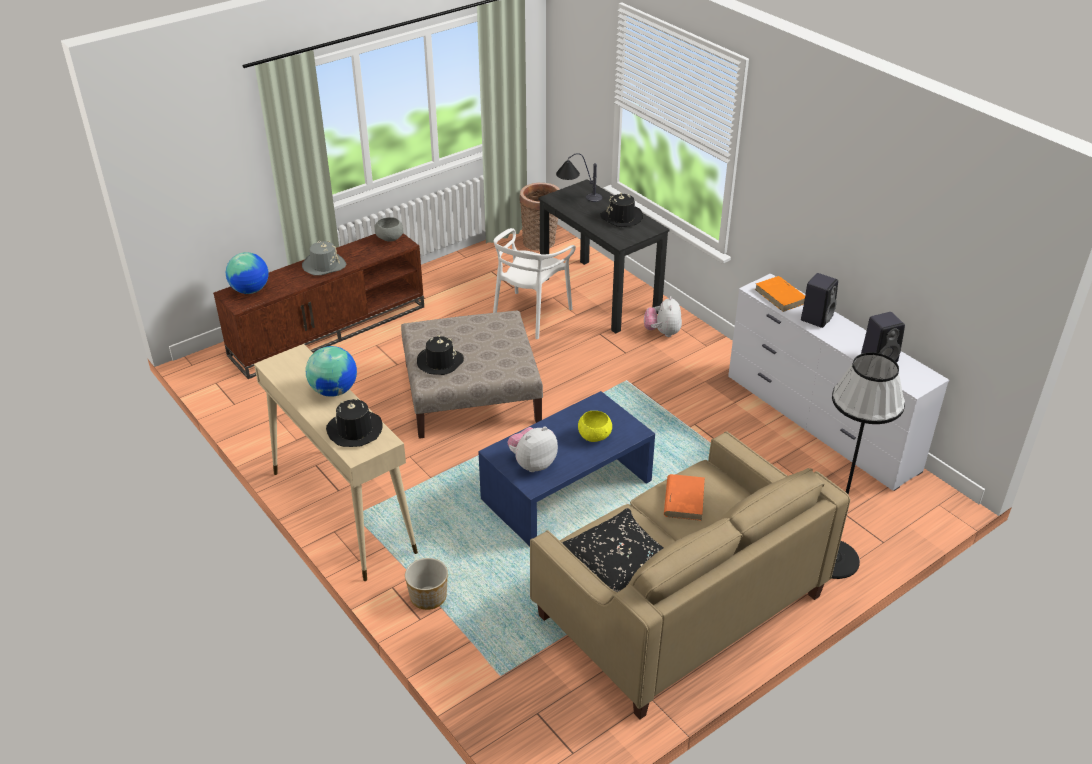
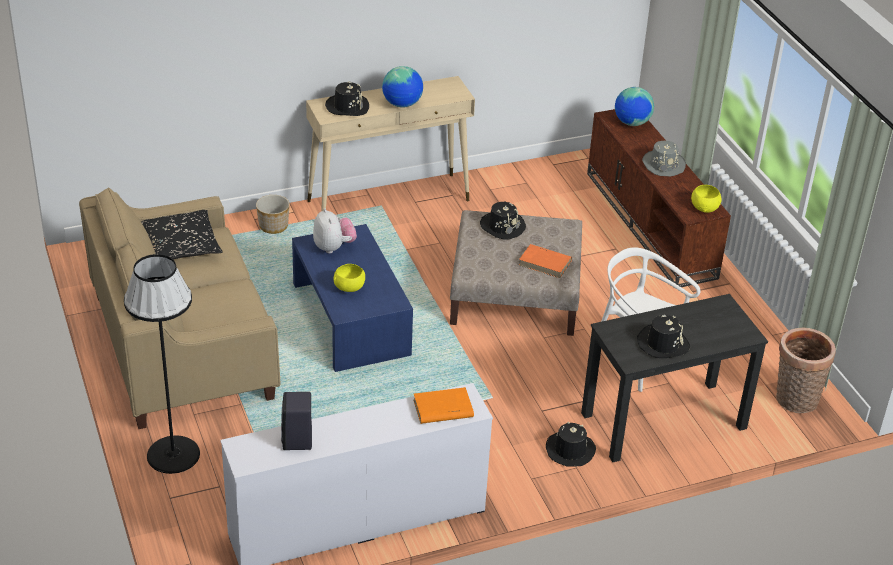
camera: 105 degrees right, 0 degrees up
(389, 239) = (704, 208): grey bowl -> yellow bowl
(577, 199) = (717, 321): table lamp -> none
(662, 332) = (570, 450): plush toy -> black hat
(684, 499) = (225, 297): orange book -> orange book (545, 263)
(816, 317) = (390, 421): black speaker -> none

